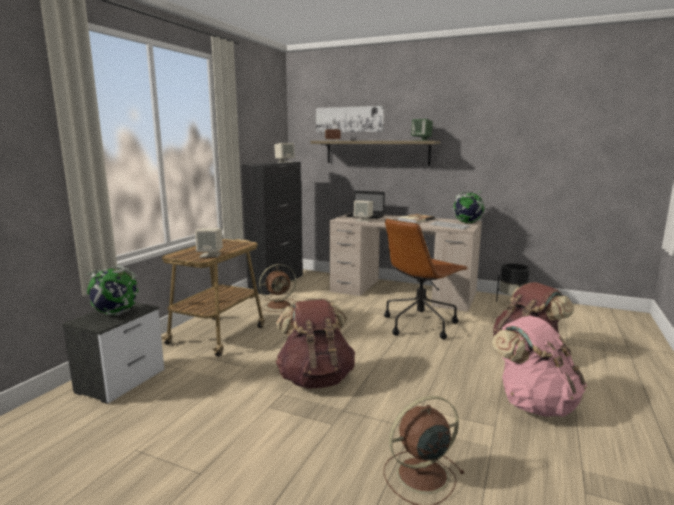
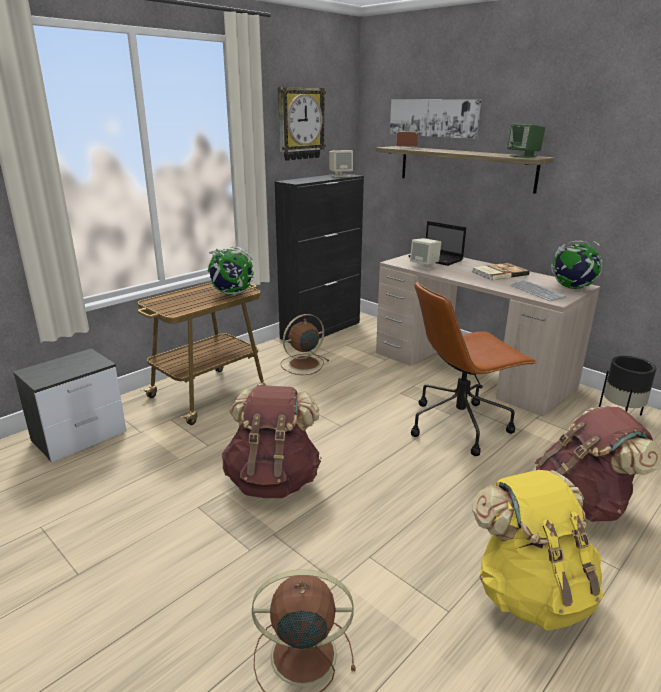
camera: 20 degrees right, 10 degrees up
(115, 313) = (68, 366): globe -> globe (232, 293)
(210, 255) = (188, 306): beige speaker -> none
(254, 123) = (300, 124): none -> wall clock
(279, 305) = (303, 364): brown fan -> brown fan turned 150 degrees clockwise
(534, 404) = (531, 593): pink backpack -> yellow backpack

